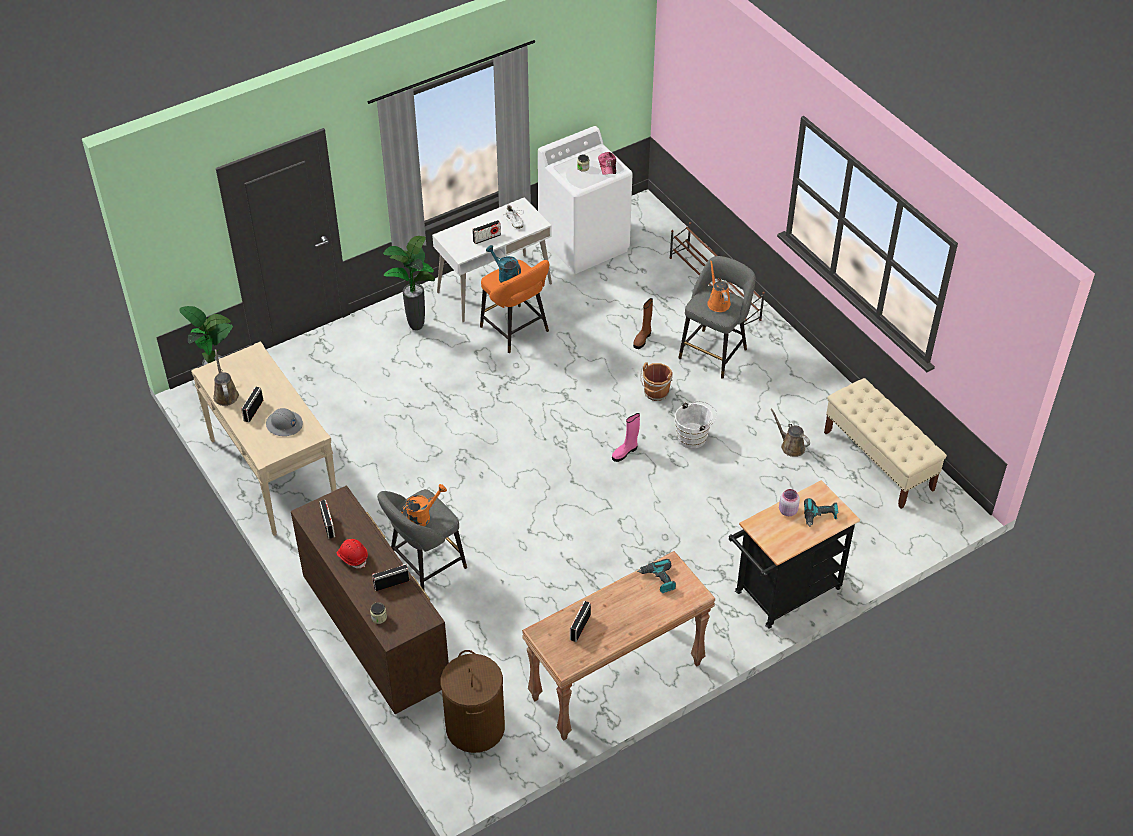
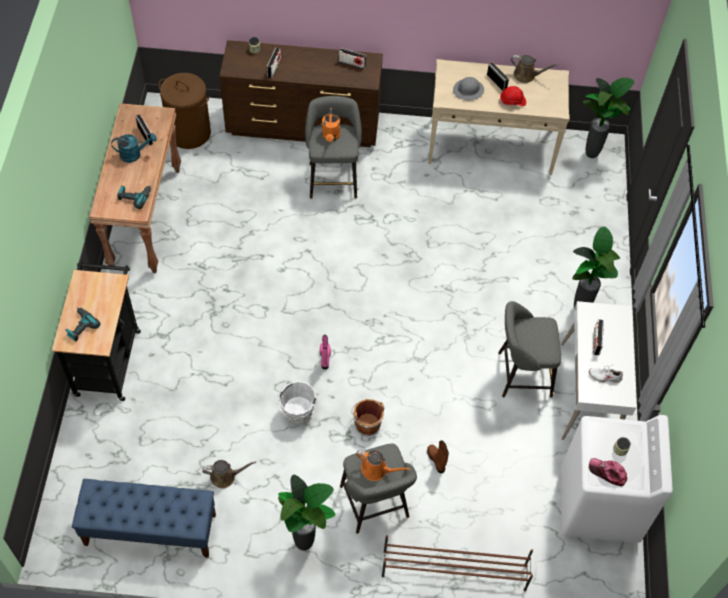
camera: 125 degrees right, 10 degrees up
(352, 557) = (314, 62): red hard hat -> red hard hat (512, 101)
(505, 276) = (541, 333): turquoise watering can -> turquoise watering can (134, 154)
(516, 331) = (520, 374): orange stool -> grey stool
(786, 370) = (305, 544): none -> potted plant
(787, 510) = (107, 311): pink jar -> none
(879, 461) = (150, 530): beige bench -> blue bench

